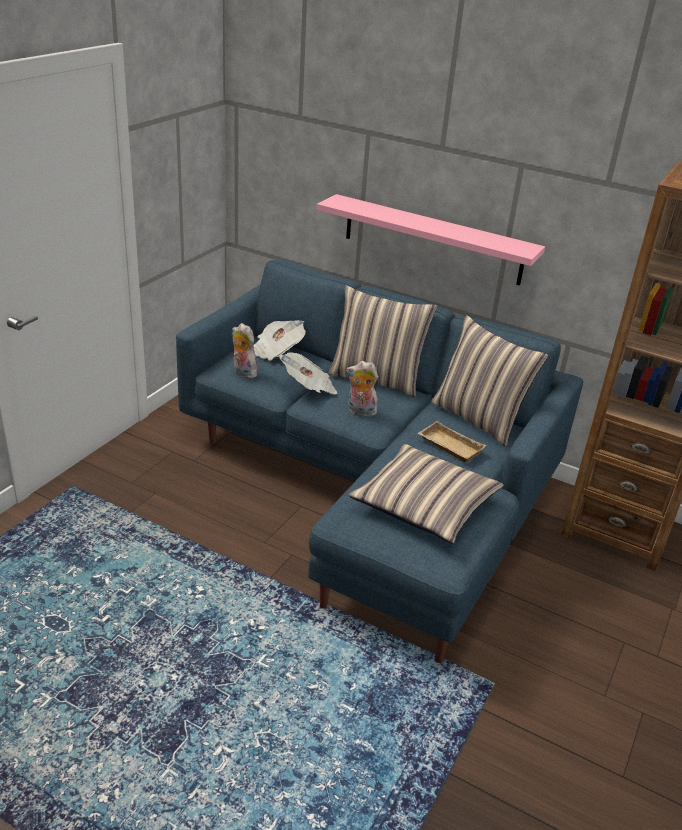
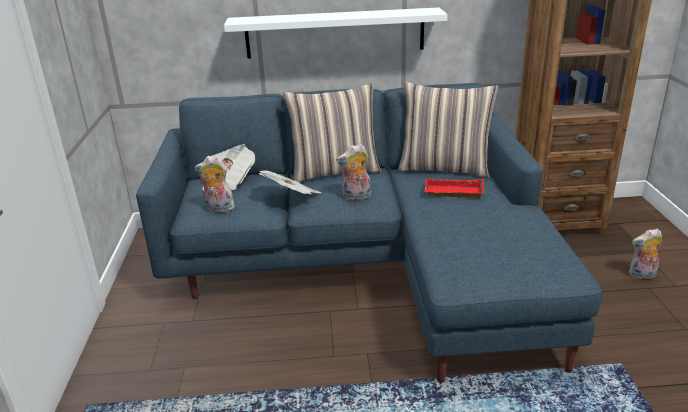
camera: 30 degrees left, 5 degrees down
(425, 504) = (495, 239): pillow -> none
(432, 239) = (335, 33): pink shelf -> white shelf
(448, 446) = (452, 193): beige tray -> red tray
(634, 627) = (641, 275): none -> plush toy

